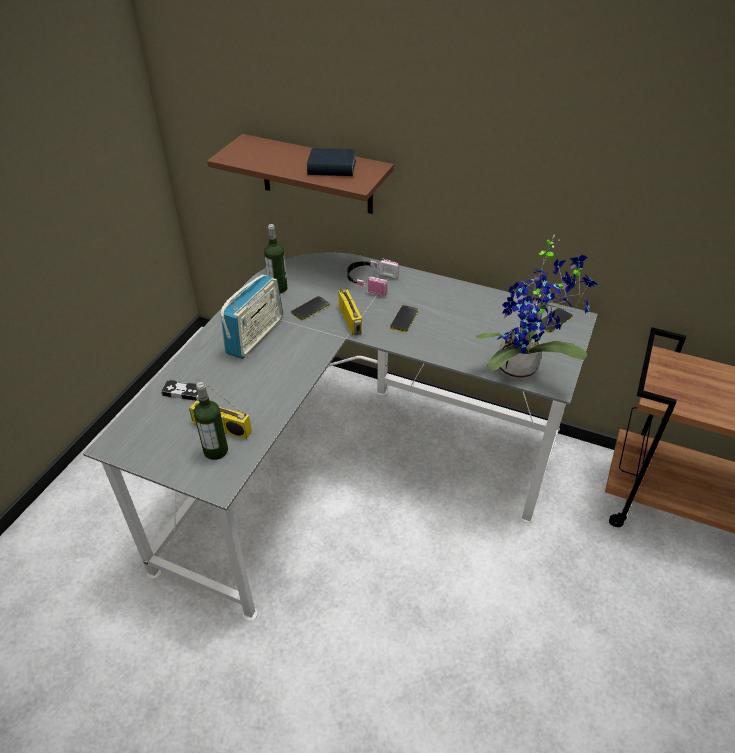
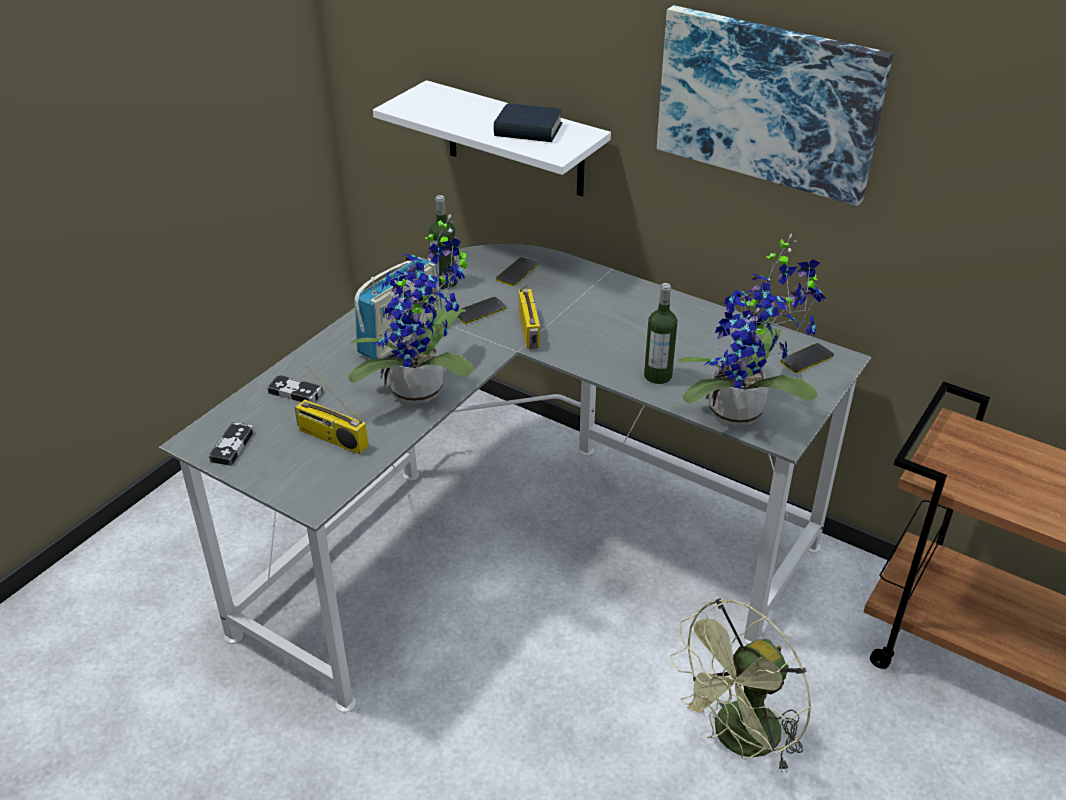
camera: 10 degrees right, 5 degrees down
(143, 445) = (232, 446): none -> game controller
(216, 451) = (318, 463): bottle -> bottle (658, 375)
(283, 380) = (423, 392): none -> potted plant
(316, 175) = (515, 140): brown shelf -> white shelf
(370, 282) = (569, 286): headphones -> none
(404, 319) = (601, 336): phone -> phone (517, 272)
(520, 133) = (768, 102): none -> picture
(535, 596) = (738, 740): none -> green fan

